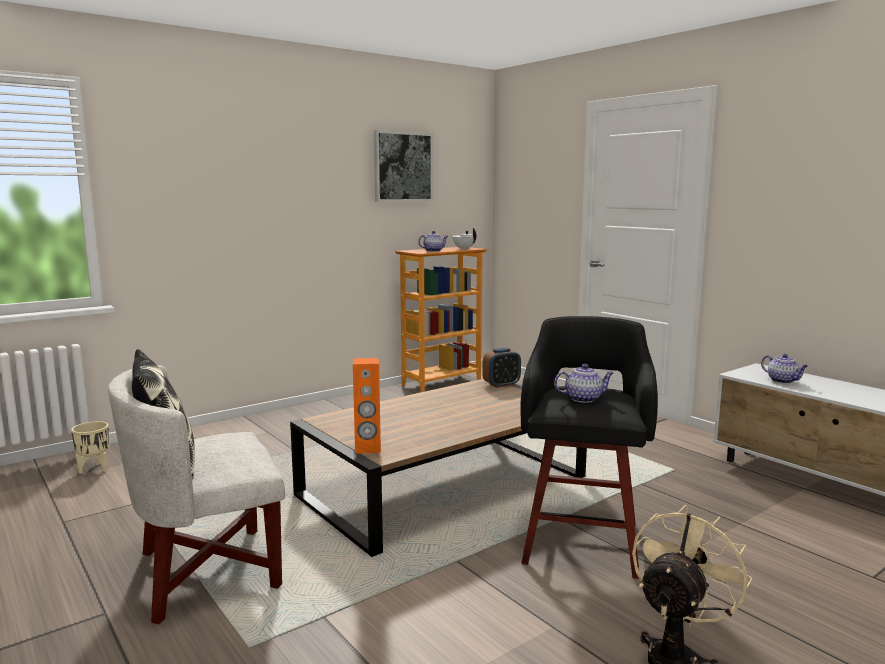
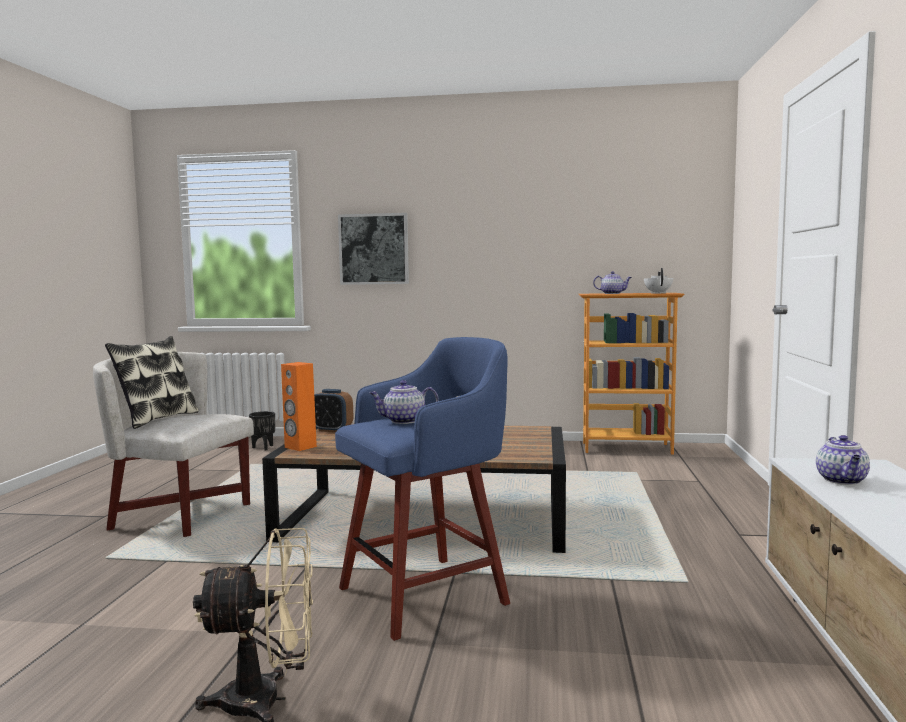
camera: 45 degrees right, 5 degrees down
(95, 469) = (264, 447): beige planter -> black planter
(403, 167) = (595, 203): picture -> picture (374, 249)
(501, 385) = (542, 433): alarm clock -> alarm clock (332, 430)
(582, 540) = (428, 594): black stool -> blue stool
(583, 398) = (403, 421): teapot -> teapot turned 135 degrees clockwise

